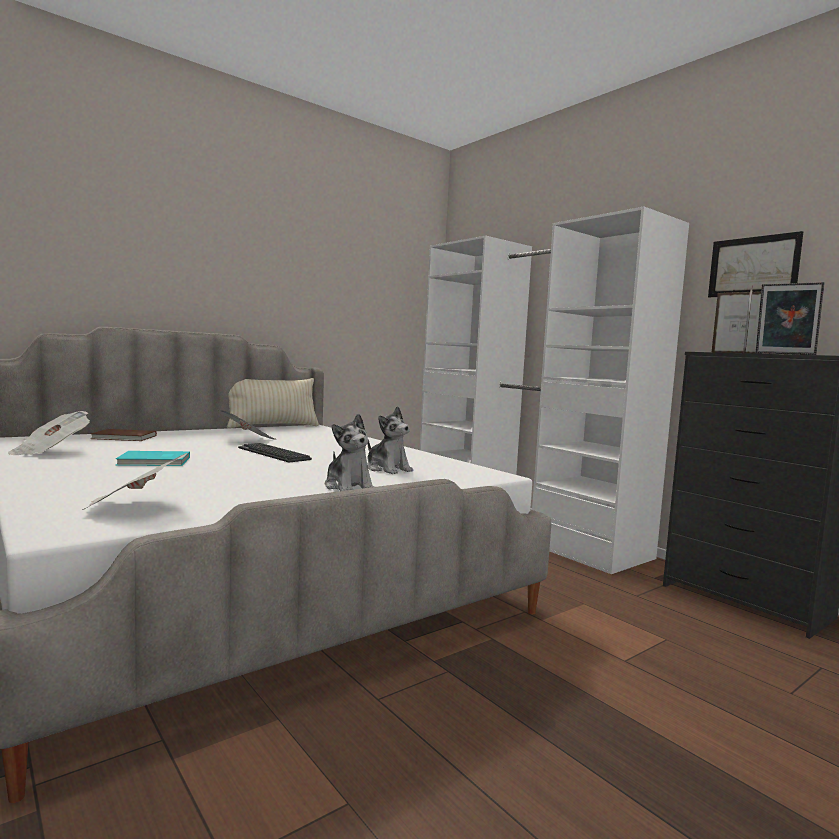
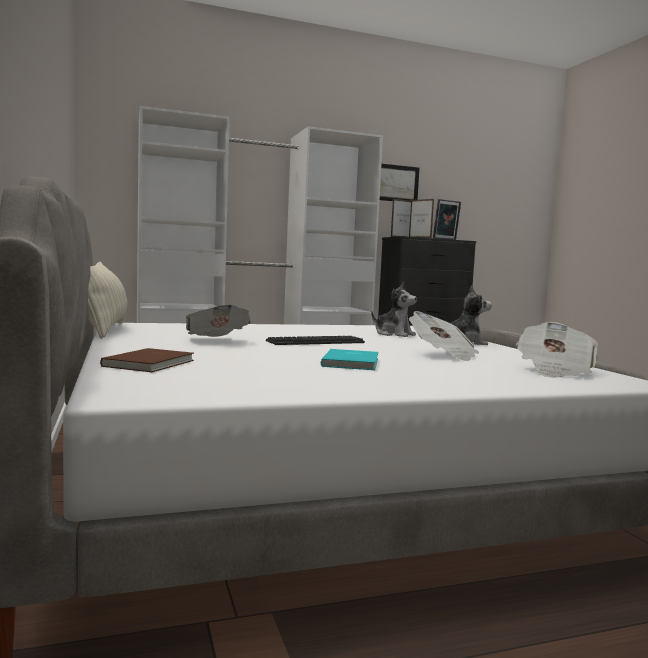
camera: 70 degrees left, 0 degrees up
(50, 451) = (268, 383): newspaper -> newspaper (442, 355)
(388, 469) = (394, 334): plush toy -> plush toy turned 60 degrees clockwise

